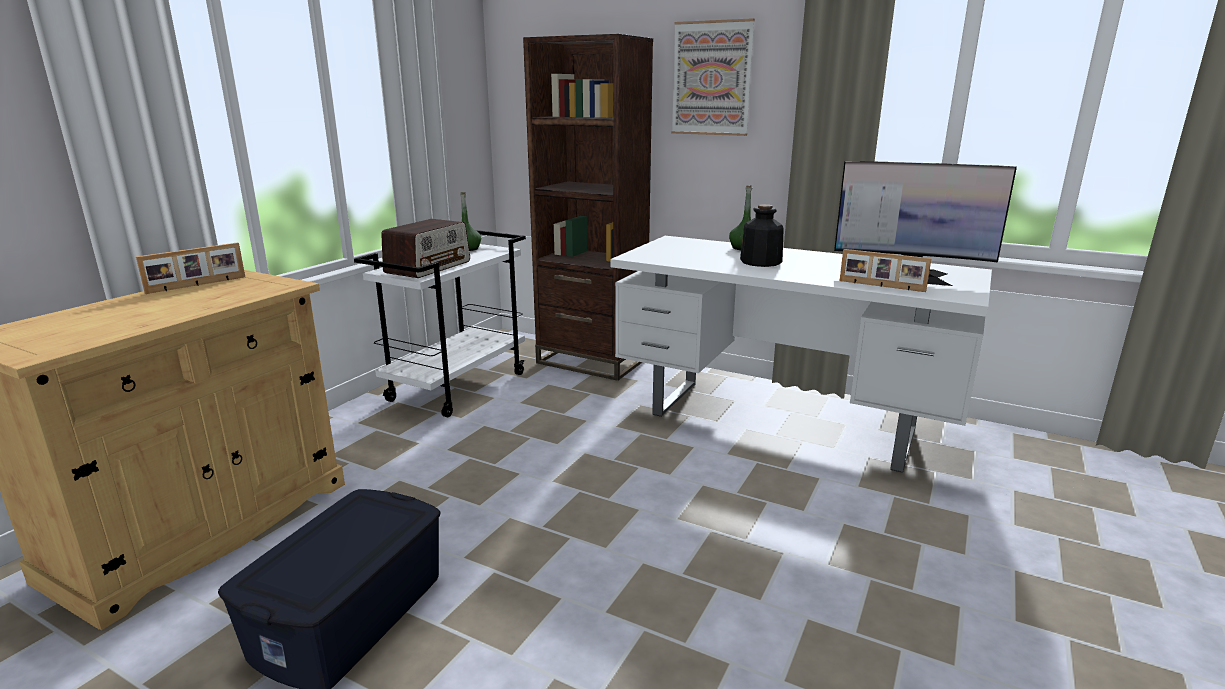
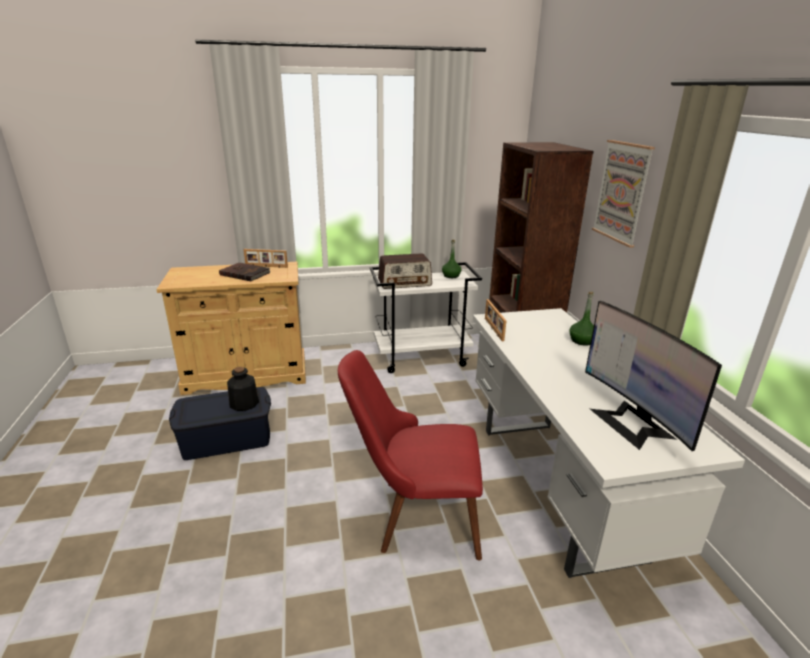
camera: 50 degrees right, 5 degrees up
(181, 300) = (245, 273): none -> brown book
(737, 517) = (414, 516): none -> red chair
(760, 262) = (555, 357): bottle -> bottle (243, 403)
(881, 286) = (576, 418): picture frame -> picture frame (493, 329)

